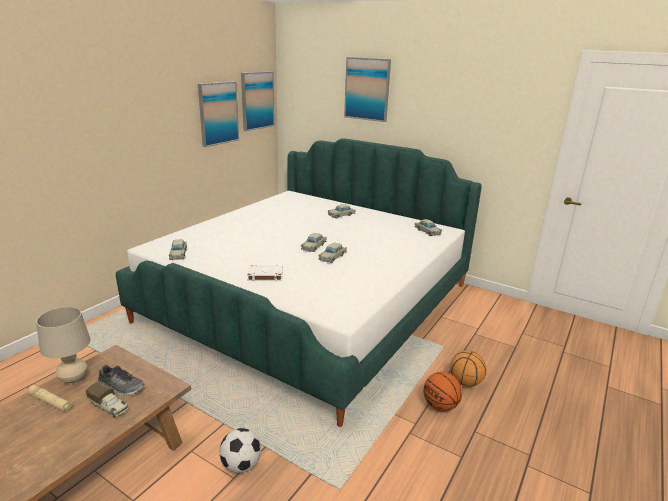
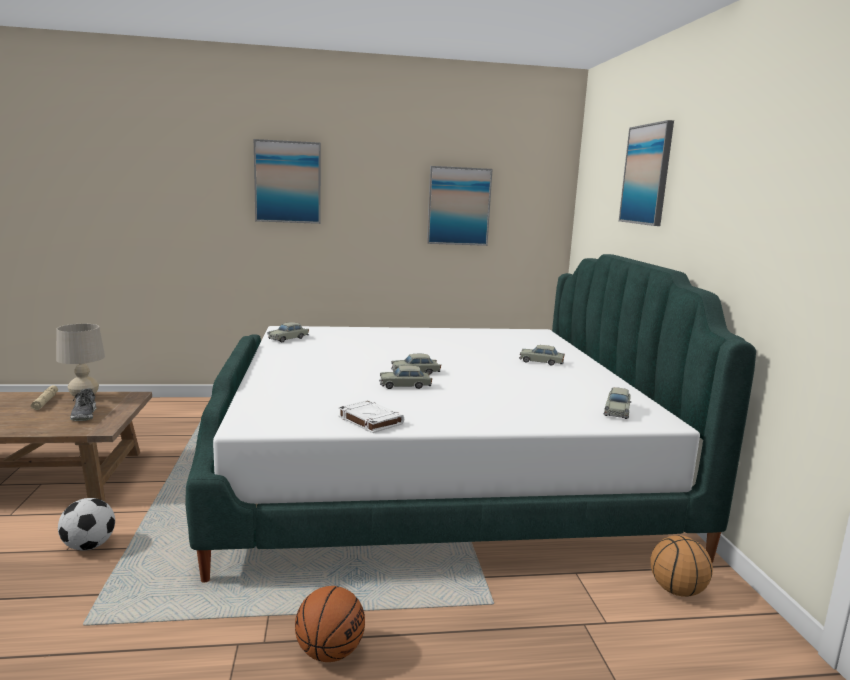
camera: 50 degrees right, 10 degrees down
(109, 407) = (52, 420): toy truck -> none
(257, 100) = (532, 199): picture -> picture (288, 182)
(265, 275) = (299, 373): white book -> white book (369, 420)
(466, 382) = (424, 660): basketball -> basketball (677, 591)

